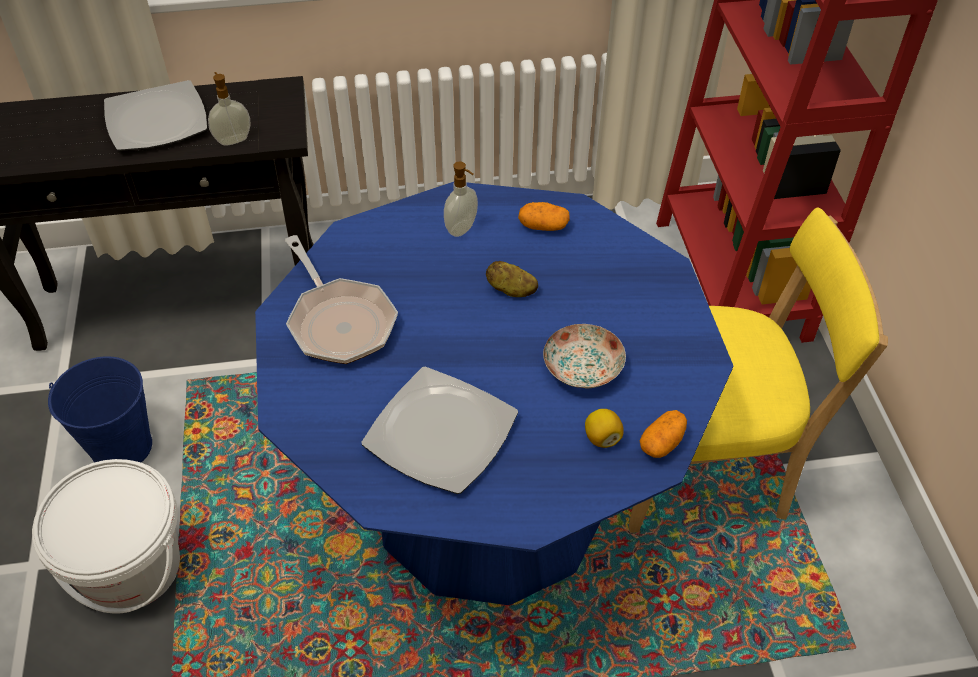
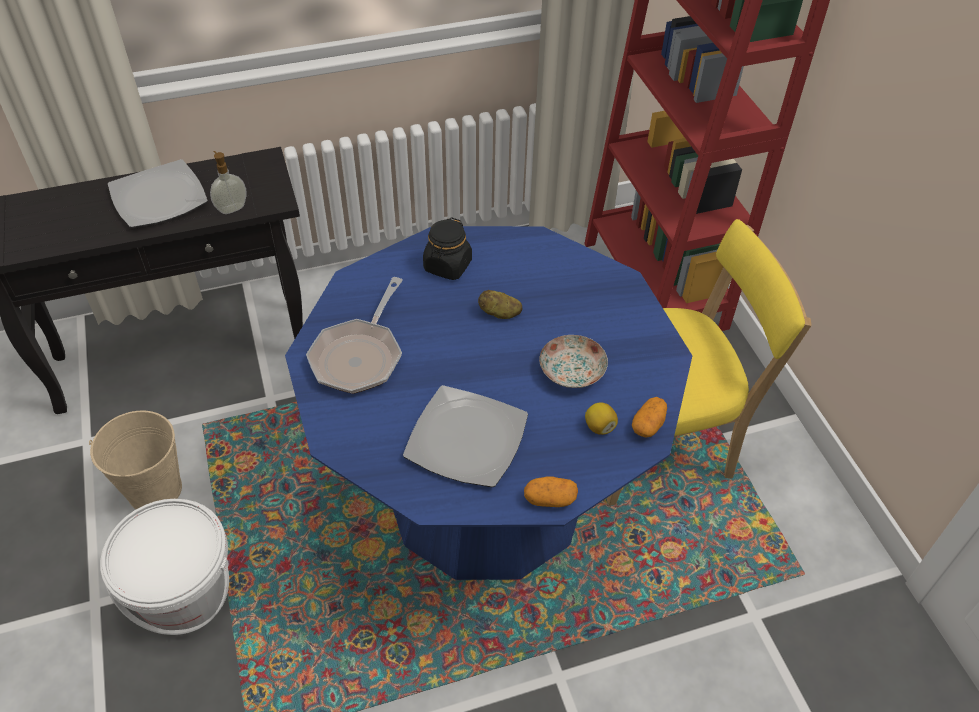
camera: 10 degrees left, 0 degrees up
(122, 446) = (154, 489): blue bucket -> beige bucket
(339, 321) = (359, 356): frying pan -> frying pan turned 60 degrees clockwise
(462, 229) = (447, 266): soap dispenser -> black jar
(543, 226) = (515, 257): potato -> potato (550, 499)

